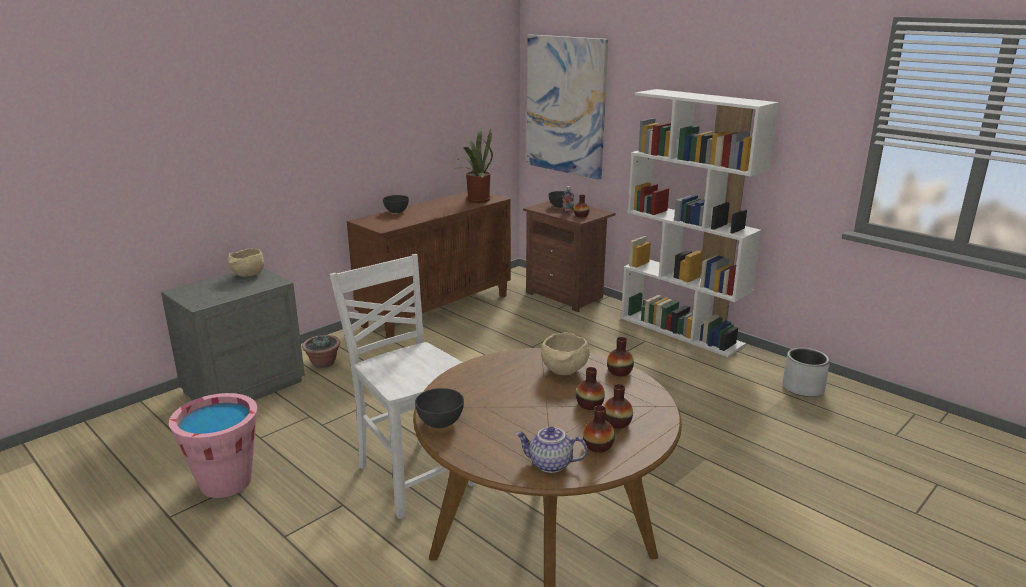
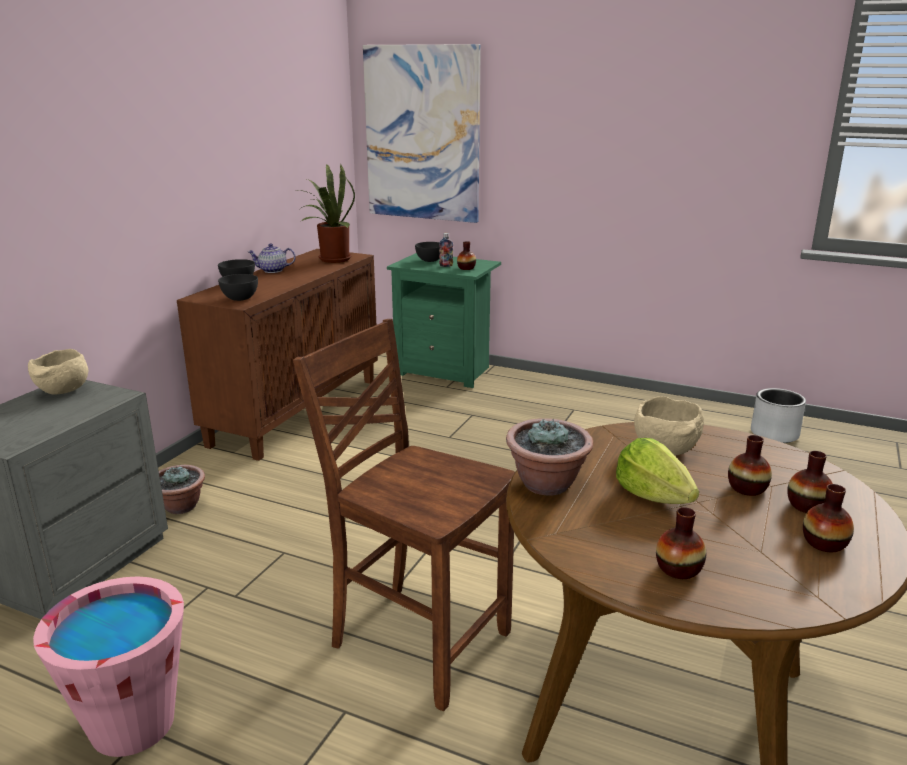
camera: 20 degrees left, 0 degrees up
(413, 475) = (417, 639): white chair -> brown chair
(440, 422) = (587, 555): grey bowl -> grey bowl (240, 298)
(462, 378) = (547, 484): none -> potted plant
(521, 397) = (653, 496): none -> lettuce
(550, 464) = (799, 584): teapot -> teapot (272, 271)
(567, 296) = (446, 371): brown nightstand -> green nightstand
(619, 372) = (730, 439): vase -> vase (678, 569)
(682, 331) = (604, 392): white bookcase -> none

